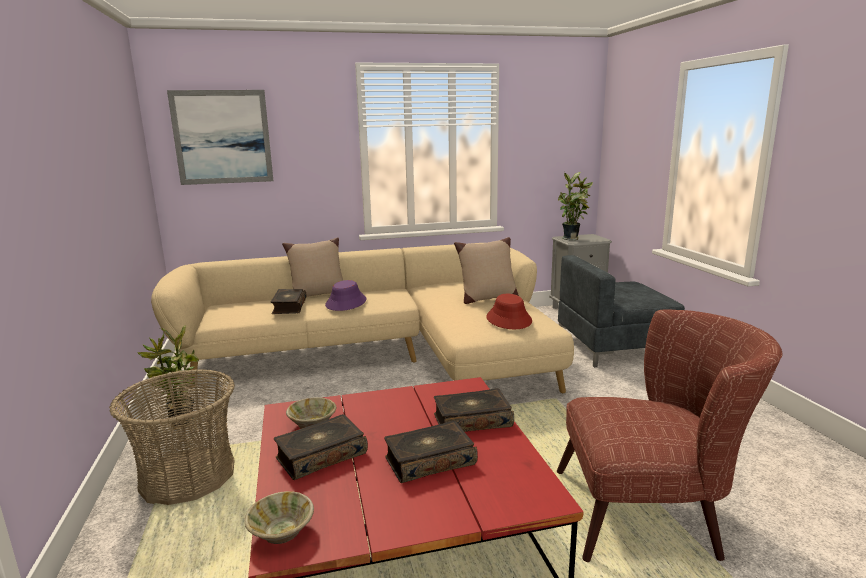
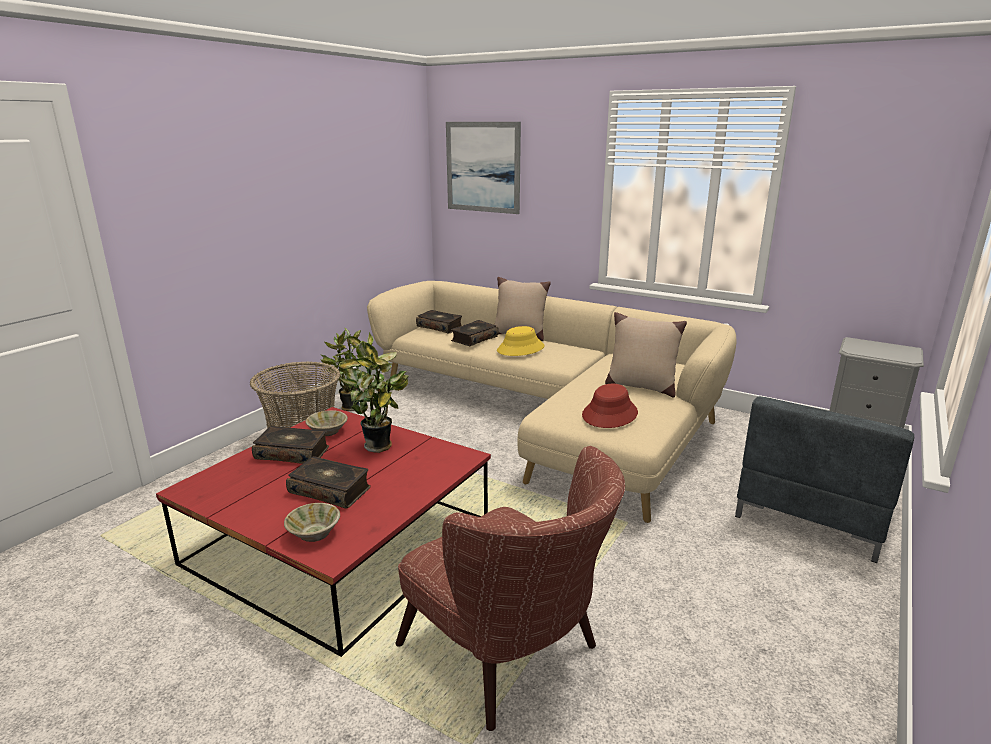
camera: 45 degrees right, 5 degrees up
(281, 532) = (201, 482): beige bowl -> beige bowl (314, 533)
(346, 303) = (520, 349): purple hat -> yellow hat
(472, 420) = (410, 481): book -> book (440, 327)
(572, 239) = (863, 346): potted plant -> potted plant (380, 447)
(615, 346) = (816, 508): grey armchair -> grey armchair turned 90 degrees counterclockwise

